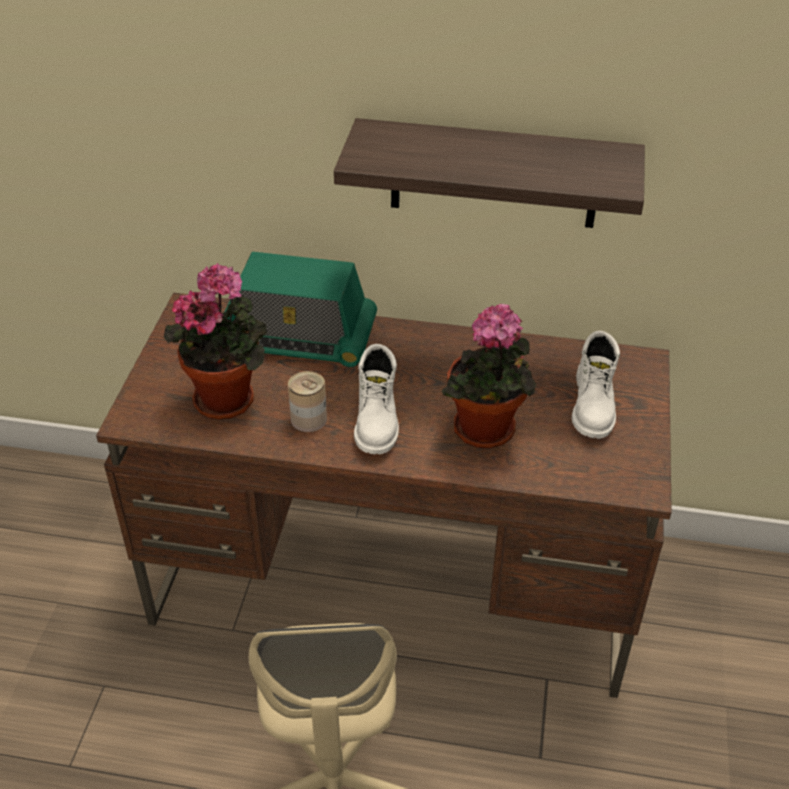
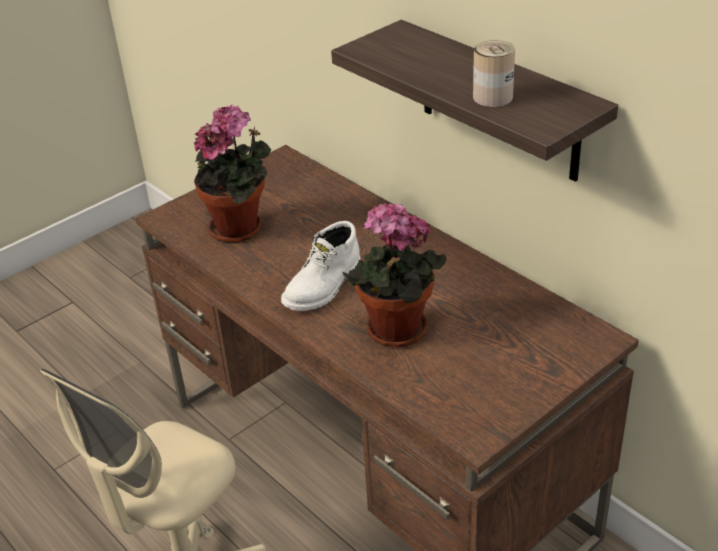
camera: 40 degrees right, 5 degrees down
(297, 338) = (333, 207): radio -> none
(308, 419) = (277, 265): can -> can (492, 97)
(594, 405) = (510, 353): white boot -> none

